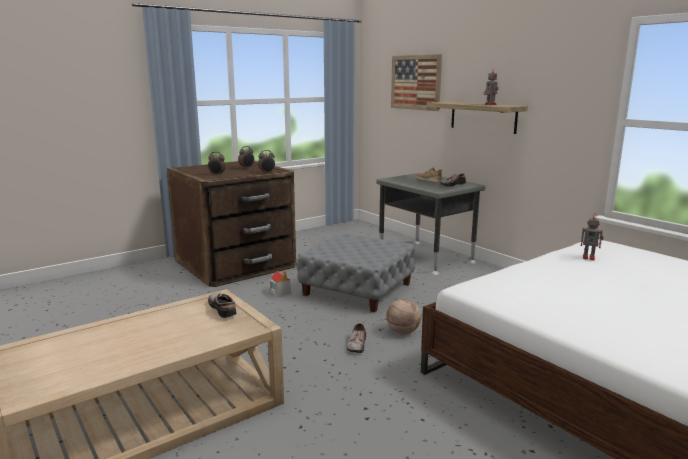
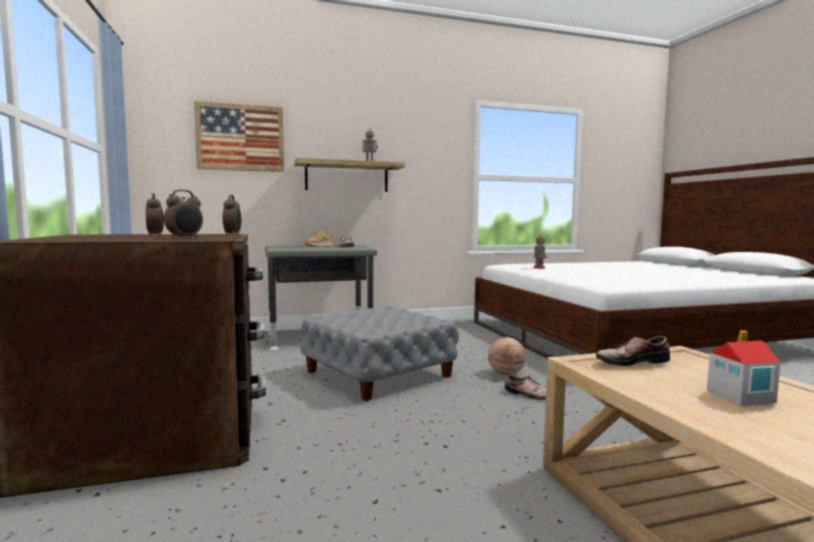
camera: 70 degrees left, 10 degrees down
(280, 292) = (341, 412): toy house -> toy house (739, 396)

